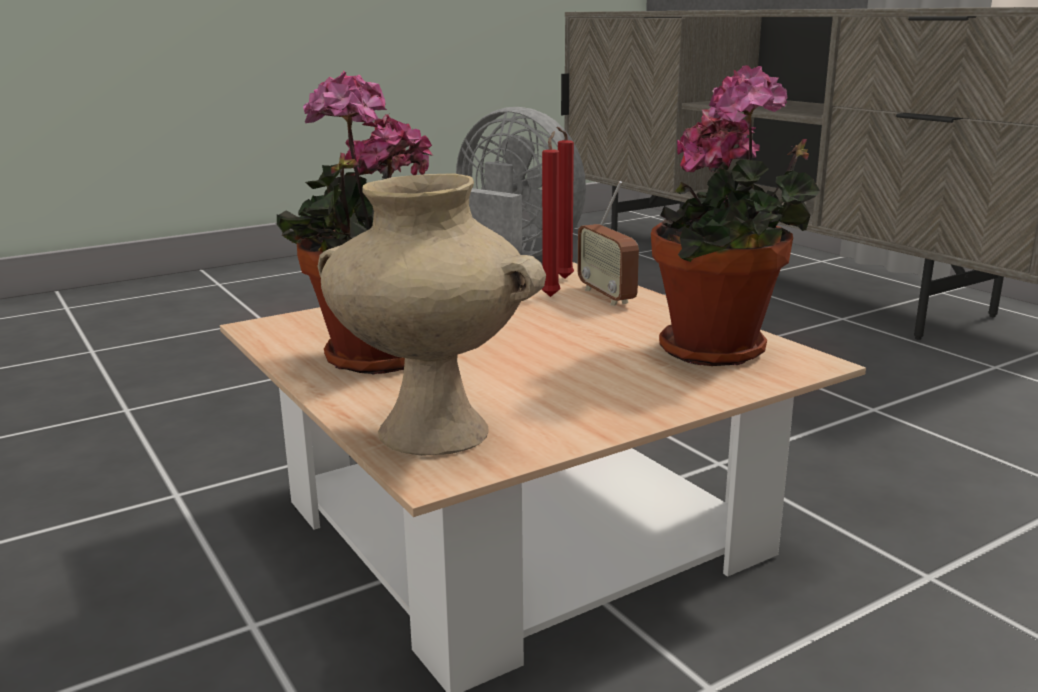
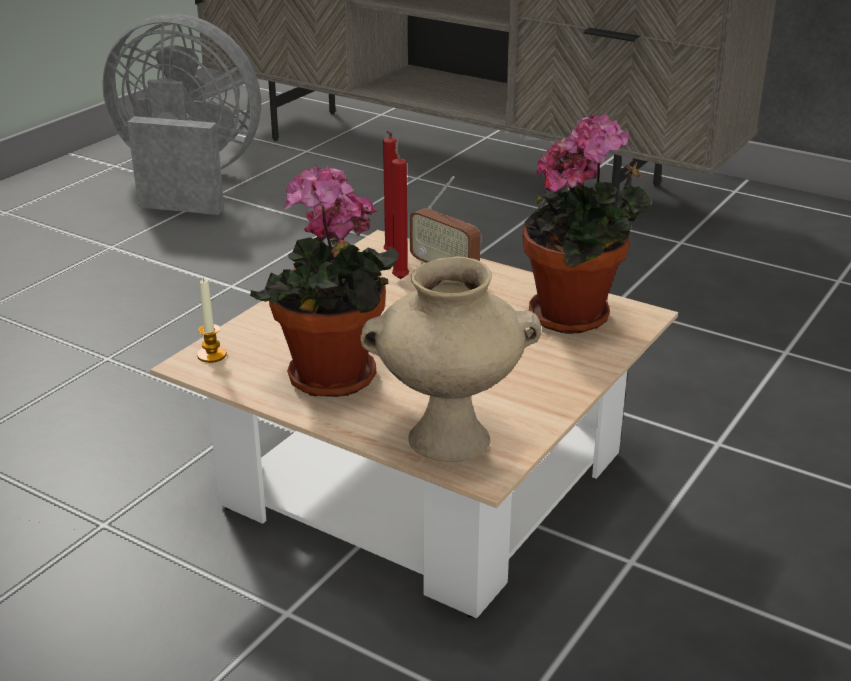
camera: 25 degrees left, 10 degrees up
(288, 323) = (212, 355): none -> candle

